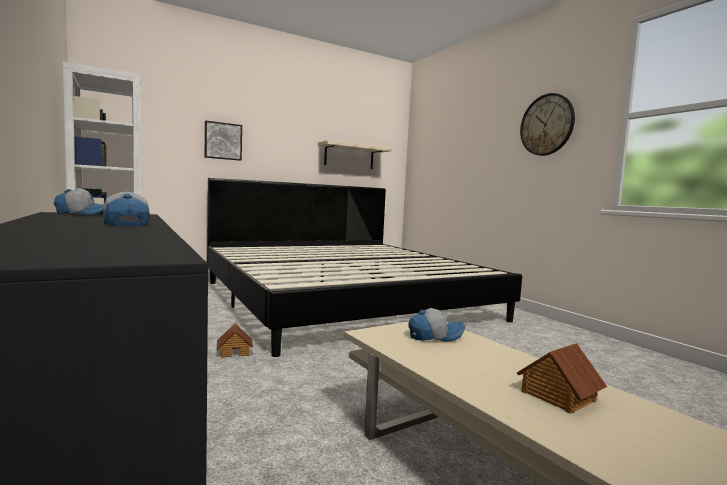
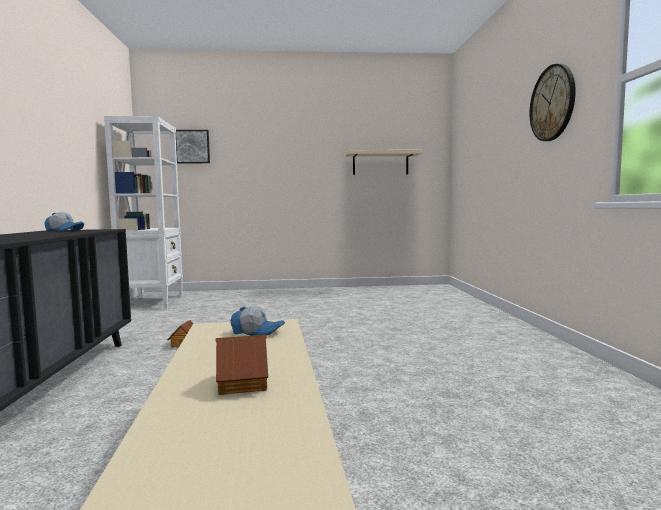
camera: 25 degrees right, 0 degrees up
(125, 224) = (42, 235): cap -> none
(223, 141) = (253, 162): picture -> picture (192, 147)
(344, 300) = (342, 309): bed -> none

